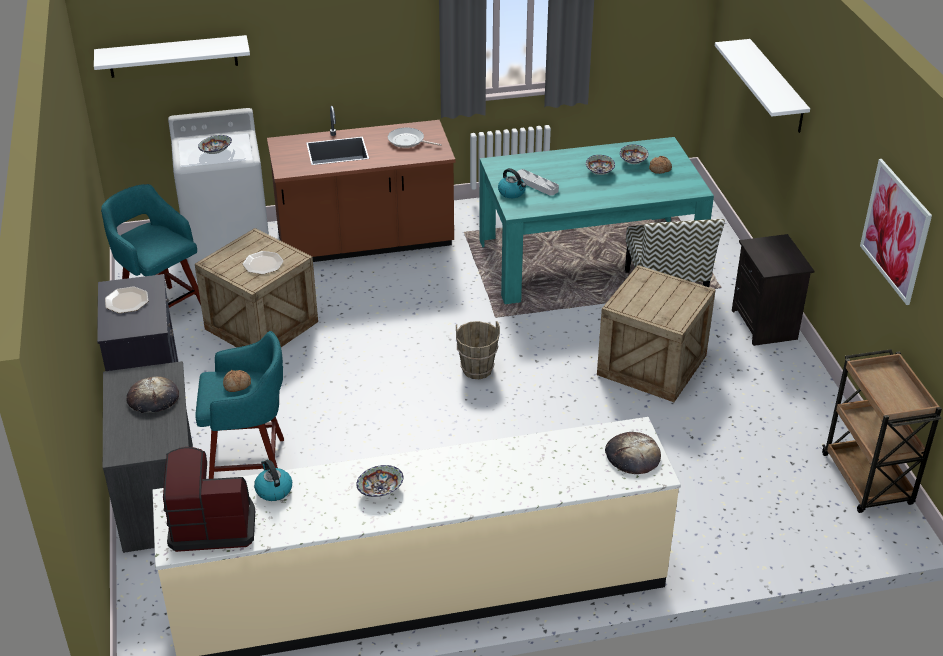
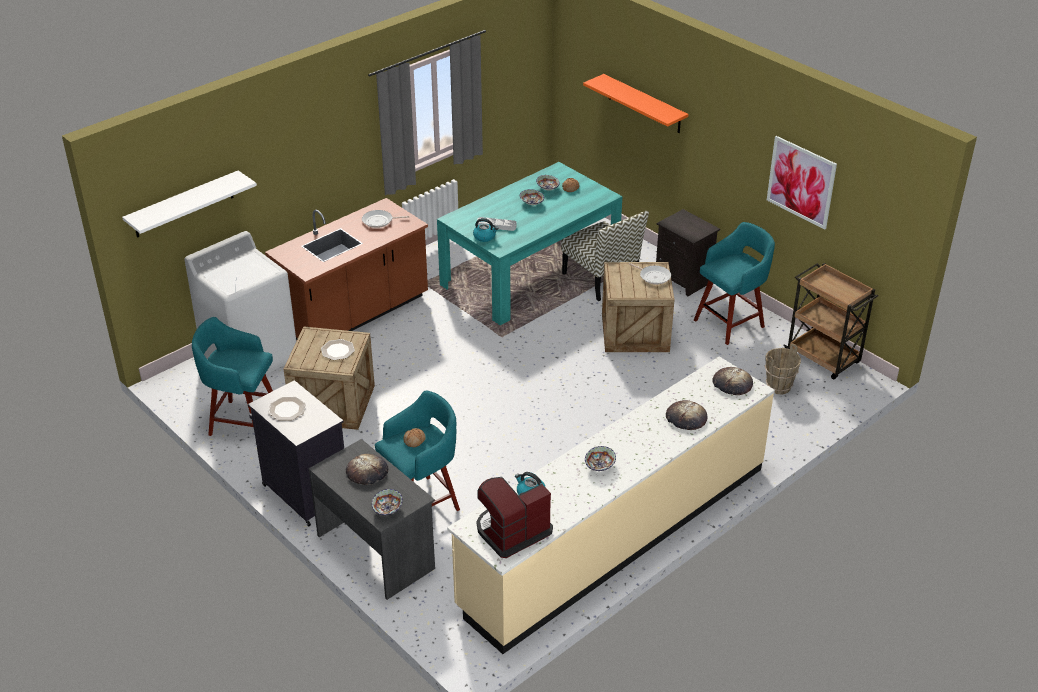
camera: 30 degrees left, 0 degrees up
(216, 152) = (245, 274): bowl -> bowl (388, 509)
(477, 370) = (522, 378): brown bucket -> brown bucket (779, 387)
(535, 475) = (686, 418): none -> bread
(681, 300) = (653, 276): none -> frying pan
(776, 86) = (644, 104): white shelf -> orange shelf
(780, 395) = (731, 323): none -> turquoise stool

